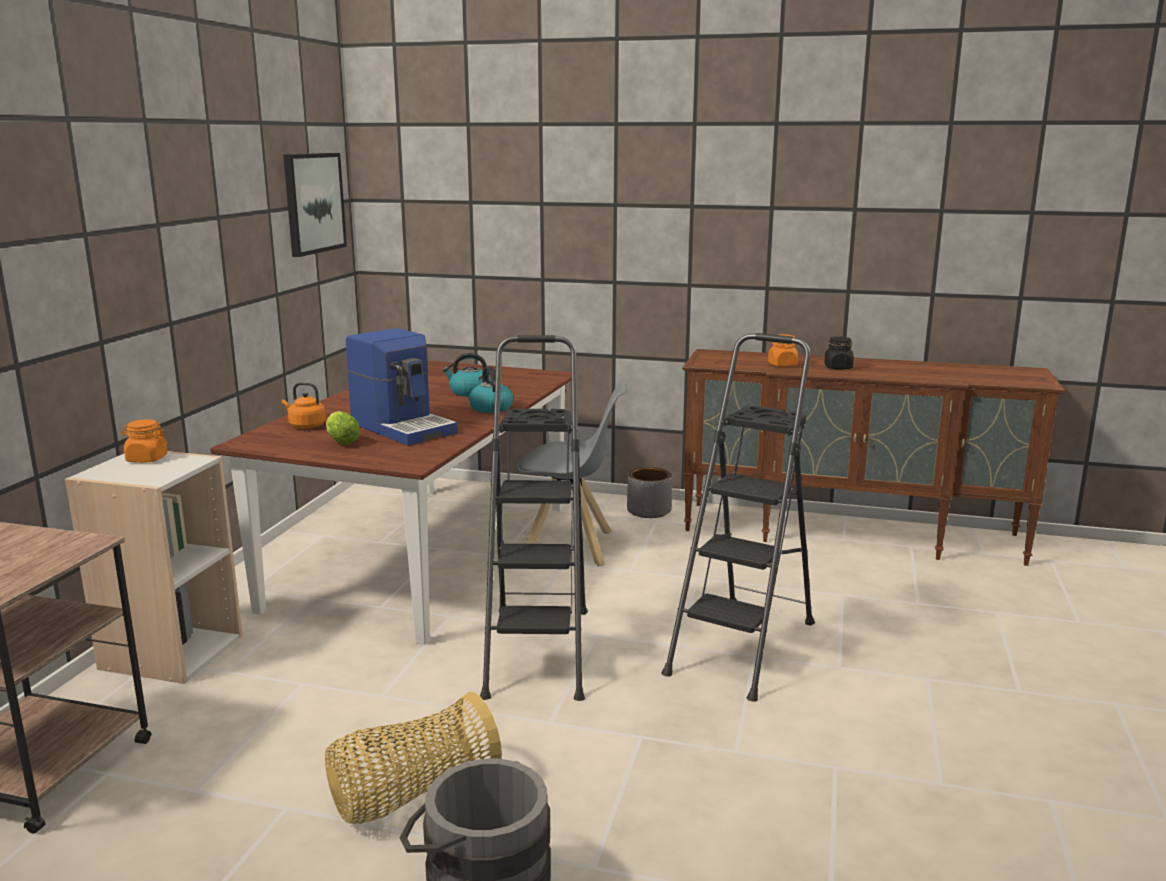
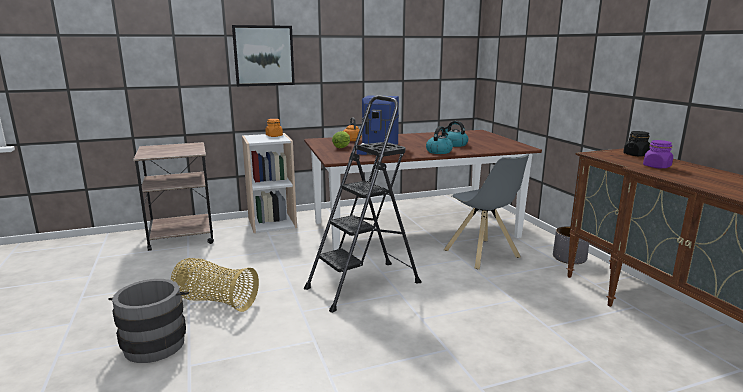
camera: 55 degrees right, 0 degrees up
(313, 203) = (441, 35): picture -> picture (263, 55)
(743, 645) = (454, 341): step ladder -> none
(782, 365) = (656, 166): orange jar -> purple jar
(838, 367) = (703, 178): black jar -> black jar (636, 155)

